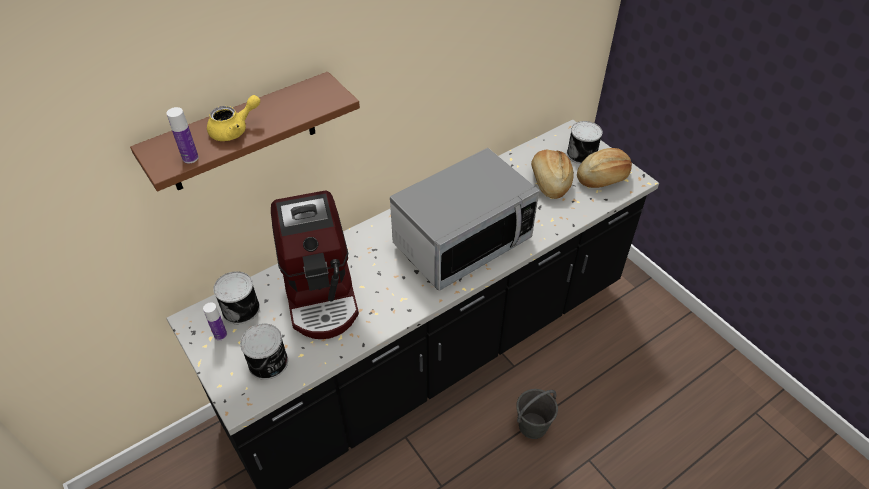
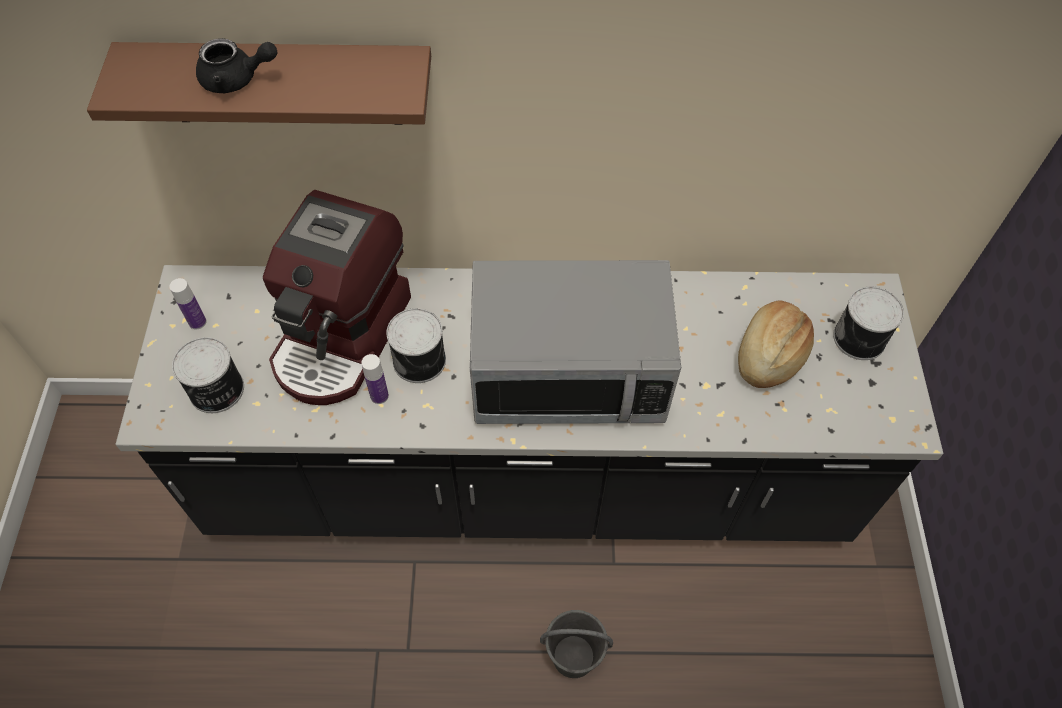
camera: 35 degrees right, 10 degrees up
(190, 158) = (154, 94): bottle -> bottle (379, 396)
(234, 130) = (236, 80): yellow teapot -> black teapot
(242, 308) = (244, 302): can -> can (421, 360)
(603, 177) = (859, 394): bread -> none

